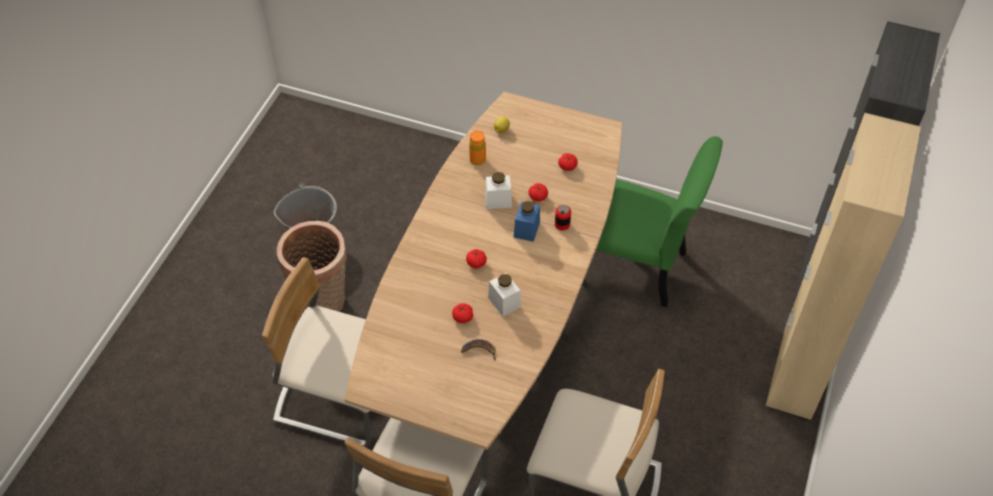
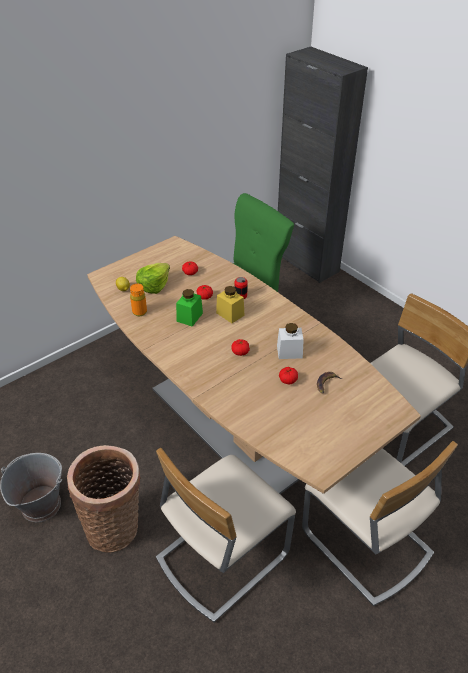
camera: 60 degrees left, 10 degrees down
(498, 200) = (189, 317): white jar -> green jar
(524, 149) = (154, 286): none -> lettuce
(526, 229) = (230, 314): blue jar -> yellow jar
(797, 371) = (362, 299): beige cabinet -> none

